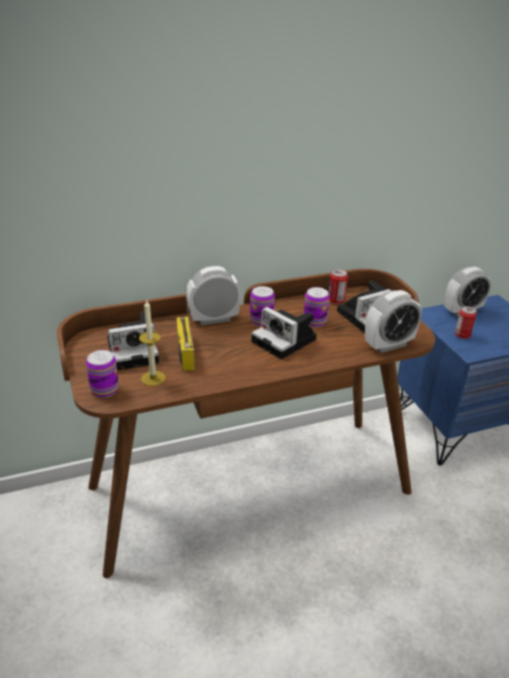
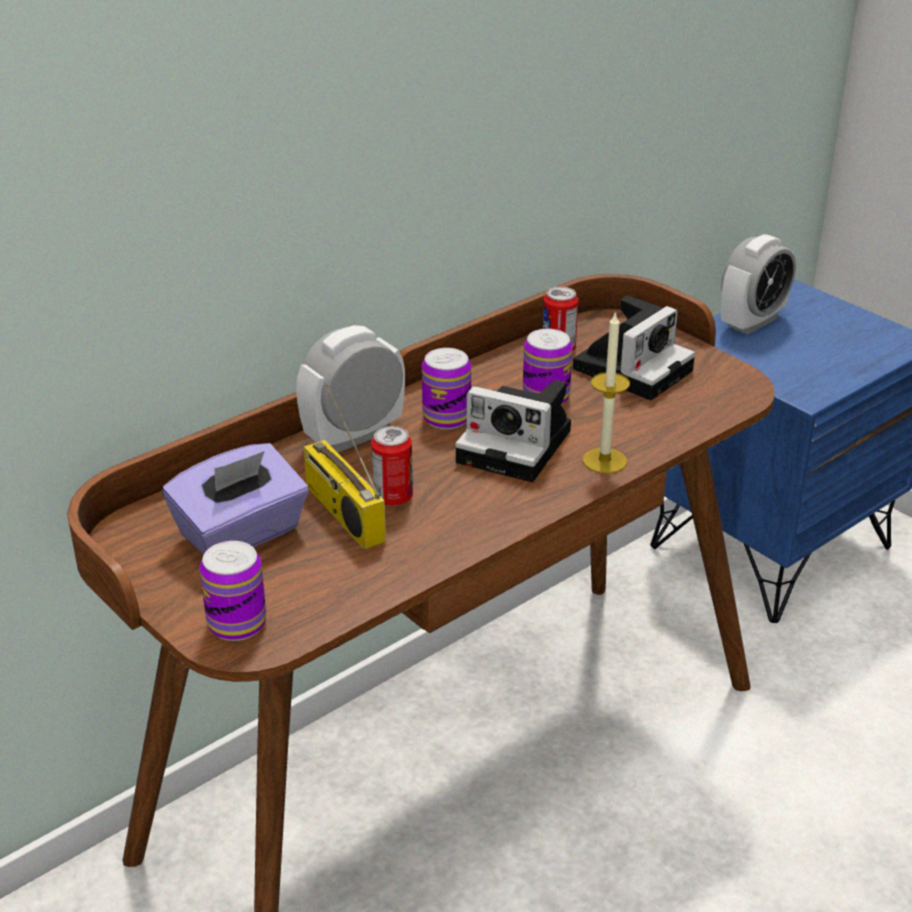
camera: 20 degrees left, 0 degrees up
(135, 351) = (241, 534): camera -> purple tissue box
(153, 378) = (317, 577): candle -> candle (604, 460)
(388, 345) = (702, 411): alarm clock -> none
(462, 335) = (776, 368): can -> can (393, 498)

